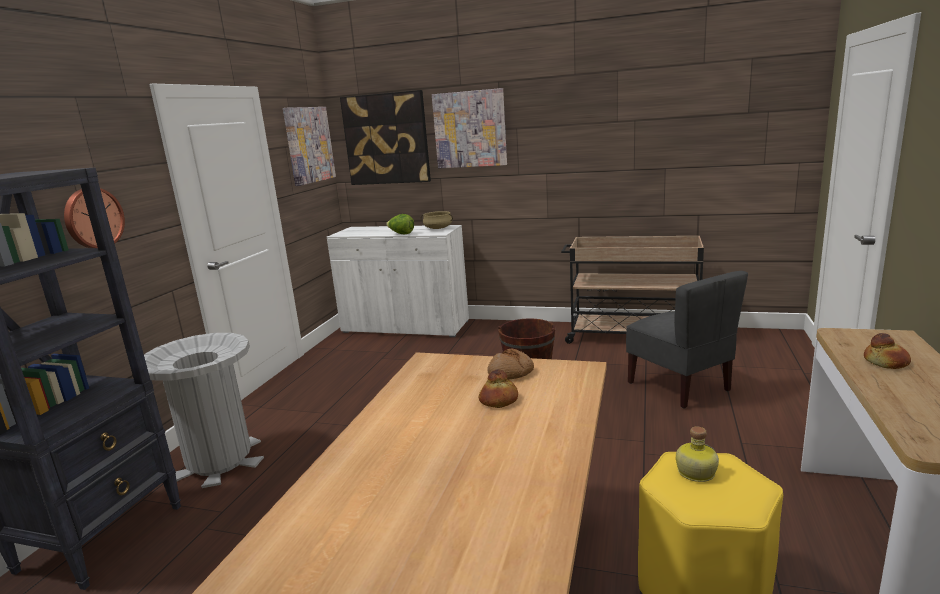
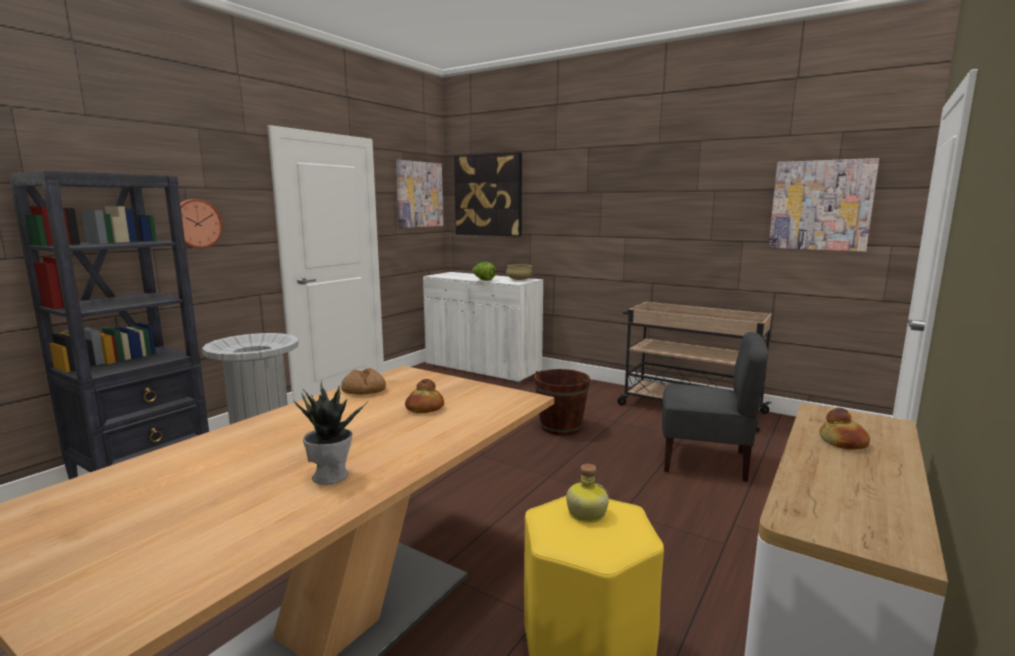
camera: 15 degrees right, 5 degrees down
(470, 129) = (559, 190): picture -> picture (820, 205)
(497, 500) = (331, 475): none -> potted plant
(510, 373) = (460, 391): bread -> bread (364, 390)
(679, 386) = (705, 461): grey chair -> grey chair turned 60 degrees counterclockwise

